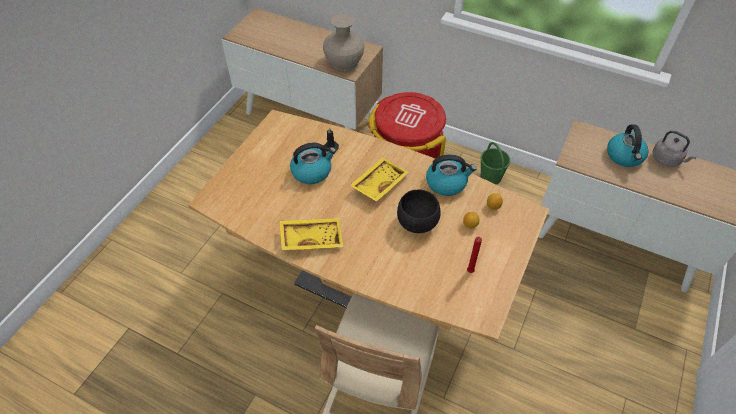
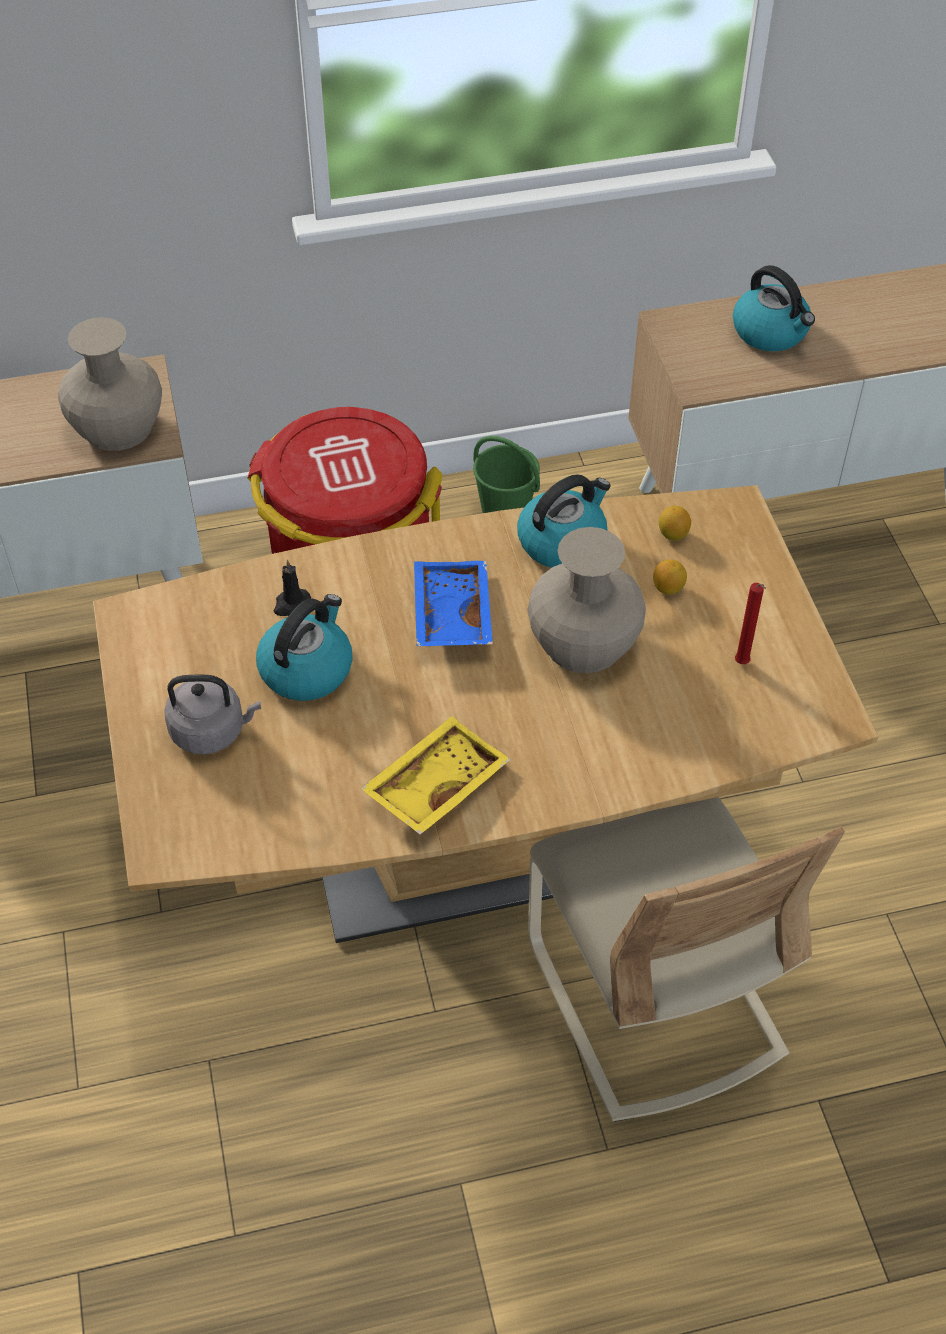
camera: 40 degrees left, 0 degrees up
(378, 183) = (449, 614): yellow tray -> blue tray
(416, 224) = (583, 642): black bowl -> beige vase
(667, 160) = (834, 302): grey kettle -> grey kettle (212, 731)

